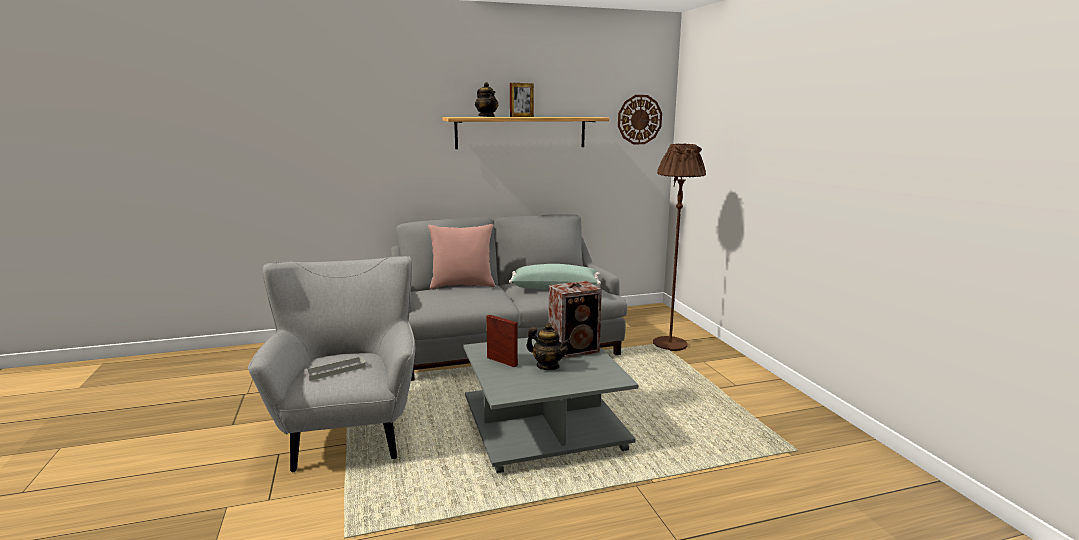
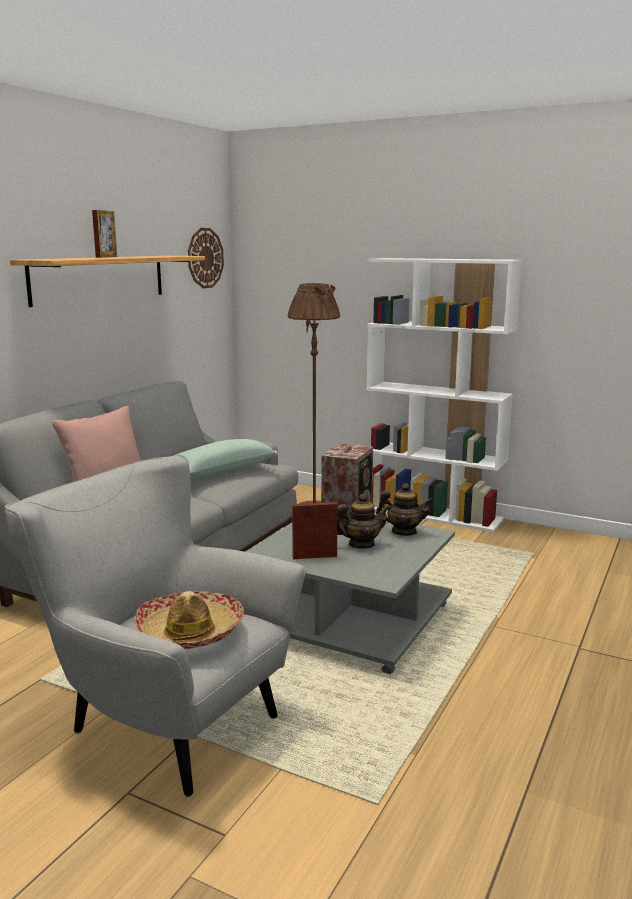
camera: 45 degrees left, 0 degrees up
(335, 370) = (190, 631): grey tray -> hat
(487, 117) = (77, 258): teapot -> teapot (404, 532)
(764, 382) = (433, 514): none -> white bookcase

